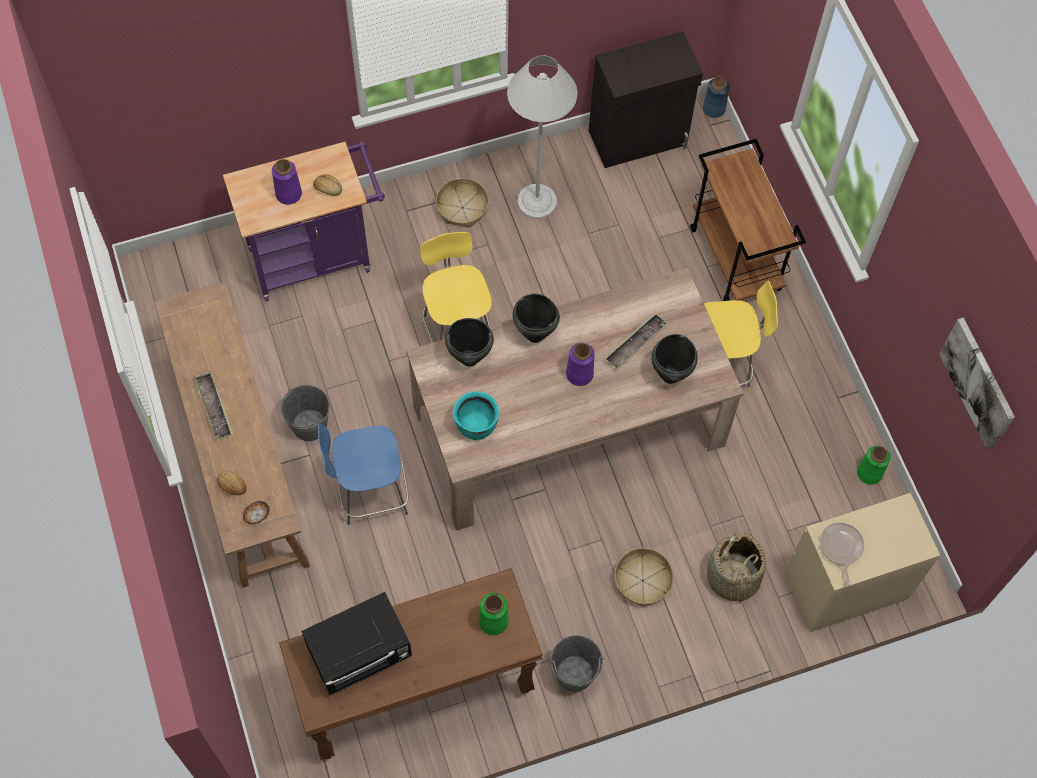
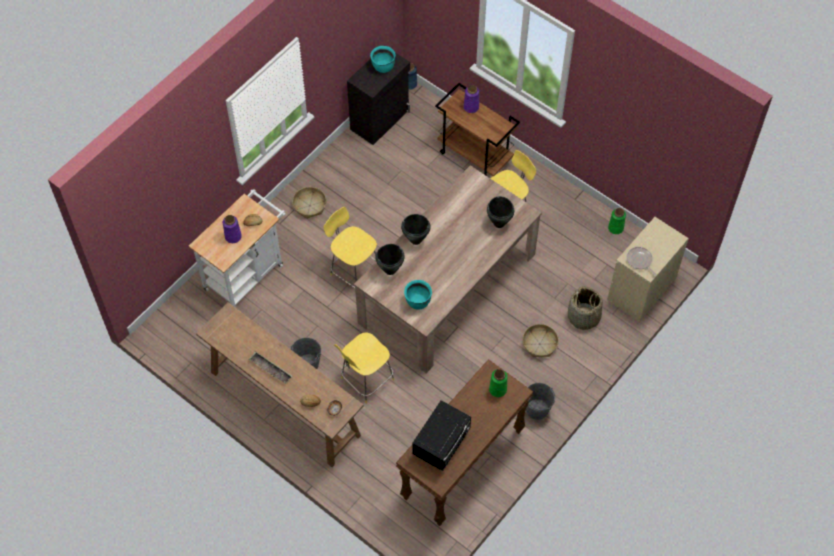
camera: 30 degrees left, 5 degrees down
(317, 256) = (247, 273): purple cart -> white cart
(370, 492) = (366, 380): blue stool -> yellow stool
(537, 202) = (348, 181): white floor lamp -> none
(579, 374) = (452, 247): purple vase -> purple vase (471, 107)
(635, 344) = (470, 217): tray -> none
(659, 61) = (383, 67): none -> turquoise cooking pot
(978, 383) = (665, 136): picture -> none

